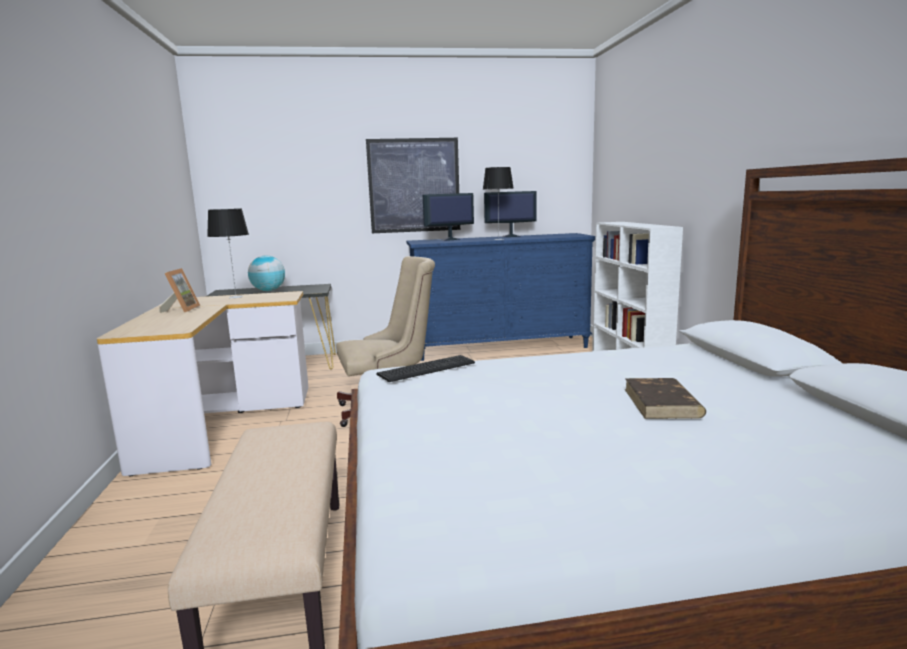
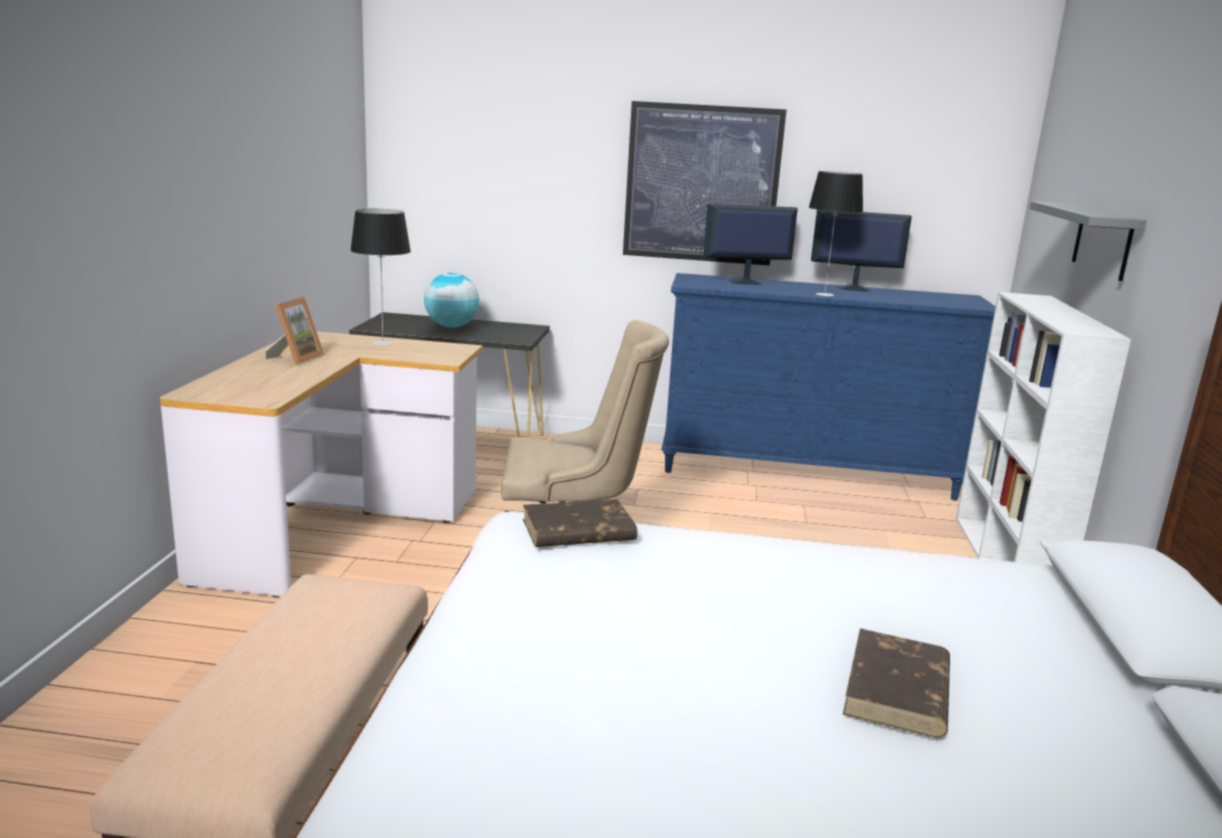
camera: 15 degrees right, 5 degrees up
(424, 368) = (577, 530): keyboard -> brown book
(650, 183) = (1102, 241): none -> grey shelf

